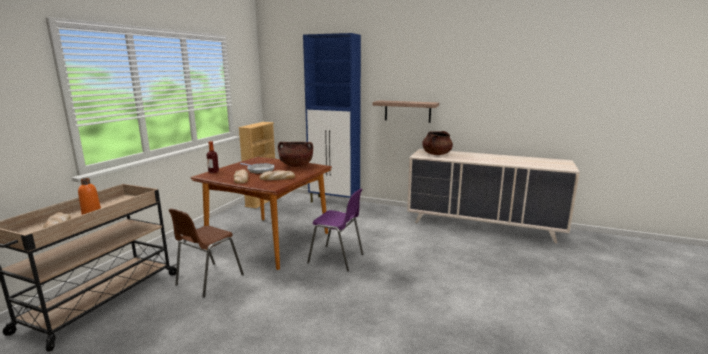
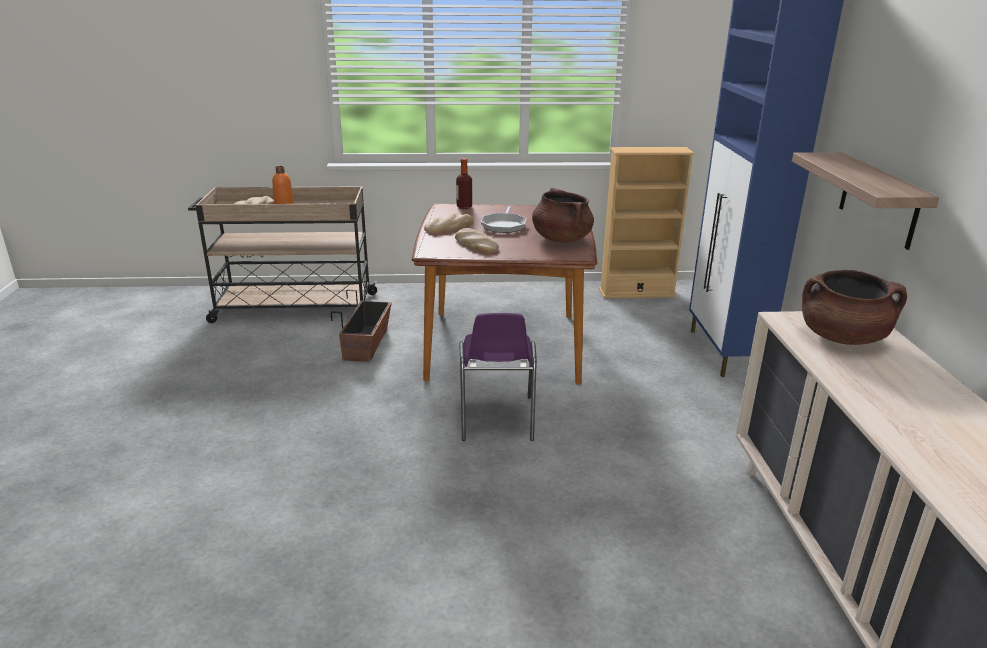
camera: 65 degrees right, 10 degrees up
(208, 280) = (367, 344): brown chair -> planter

